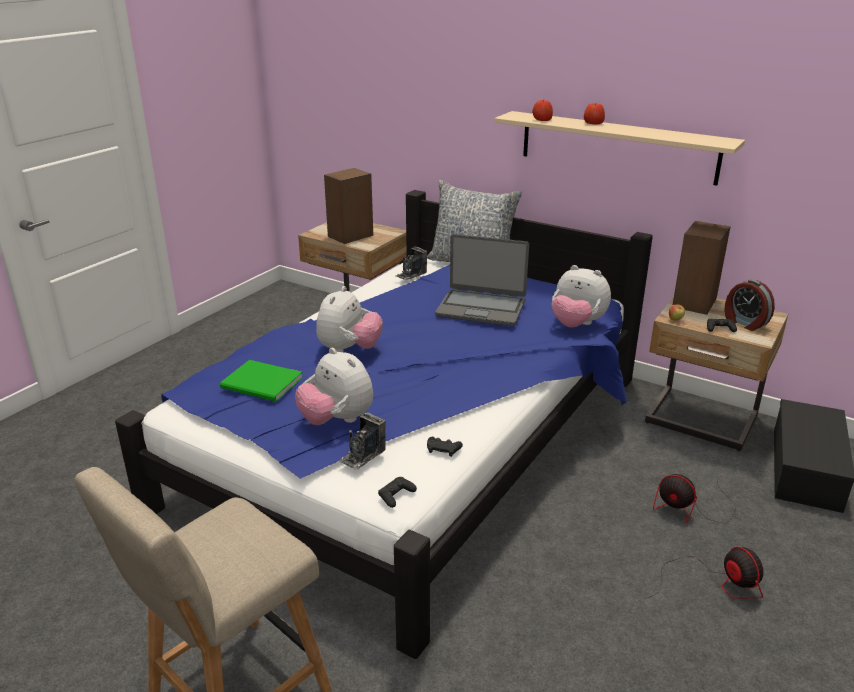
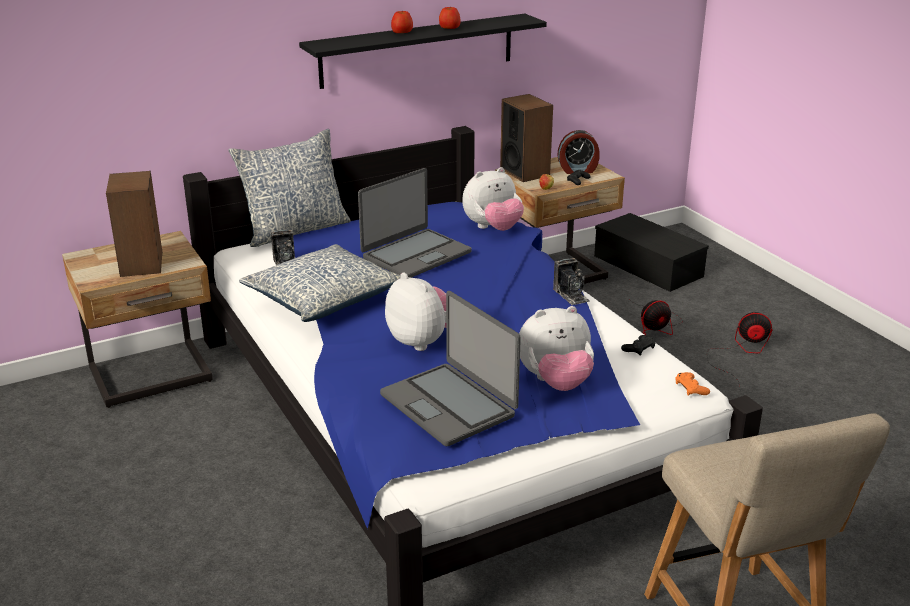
camera: 60 degrees left, 0 degrees up
(262, 384) = (449, 405): green book -> laptop
(362, 455) = (628, 384): camera -> camera (571, 295)
(379, 300) = (323, 298): none -> pillow
(396, 495) = (691, 388): black game controller -> orange game controller
(542, 120) = (357, 41): apple -> apple (449, 28)
(617, 147) = (418, 50): beige shelf -> black shelf

